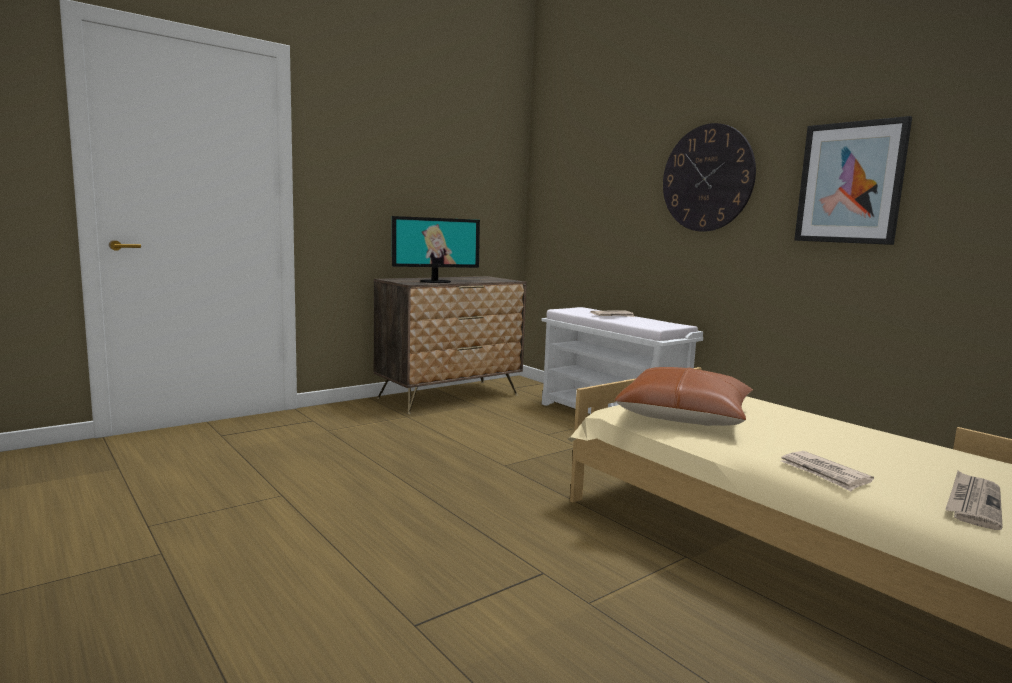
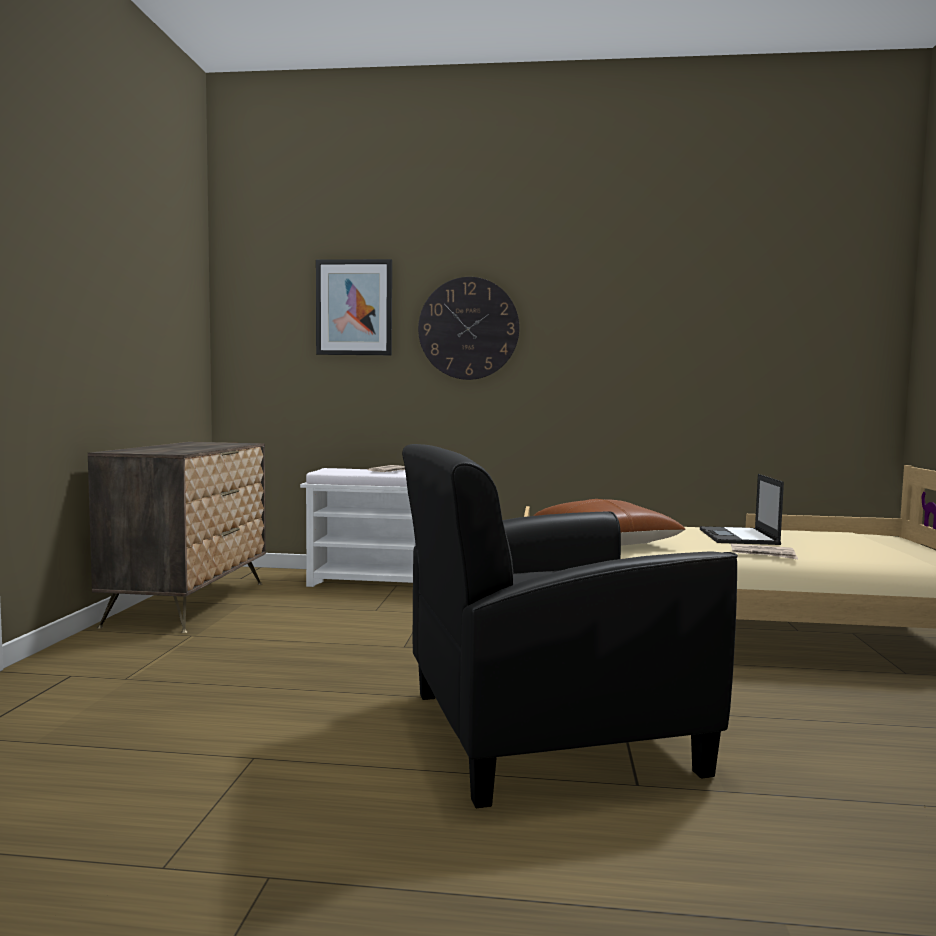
camera: 45 degrees left, 5 degrees down
(435, 281) = (183, 449): monitor -> none
(449, 559) = (545, 731): none -> black armchair
(850, 183) = (604, 337): picture -> picture (354, 307)
(877, 450) = (739, 537): none -> laptop
(973, 503) = (839, 550): newspaper -> none

